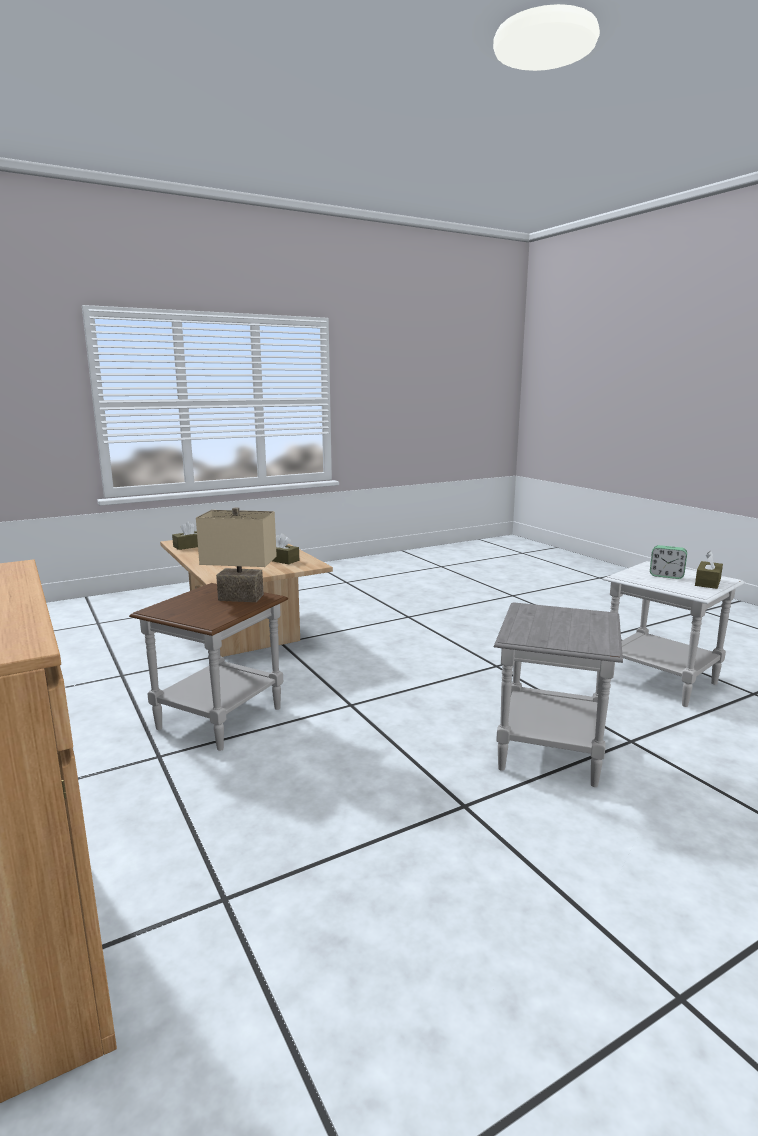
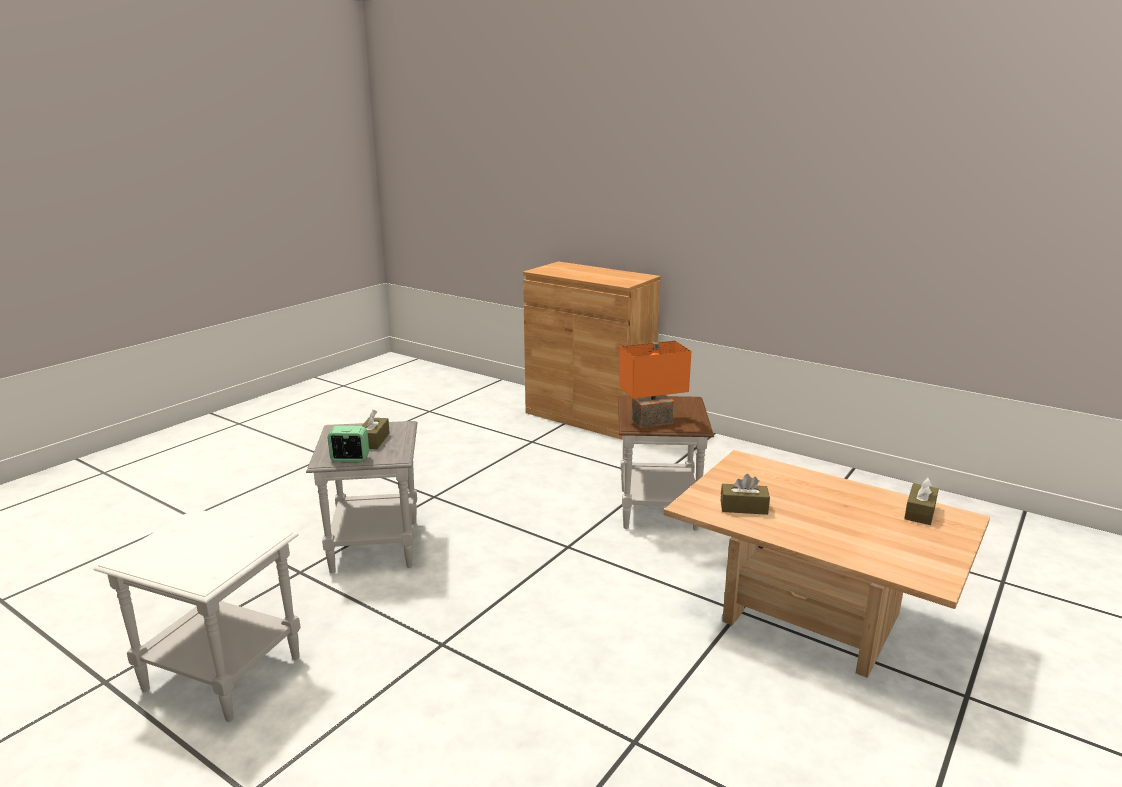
camera: 155 degrees right, 5 degrees up
(239, 598) = (651, 420): beige table lamp -> orange table lamp
(666, 576) = (206, 550): alarm clock -> alarm clock (350, 459)
(707, 582) = (158, 545): brown tissue box -> brown tissue box (373, 440)

